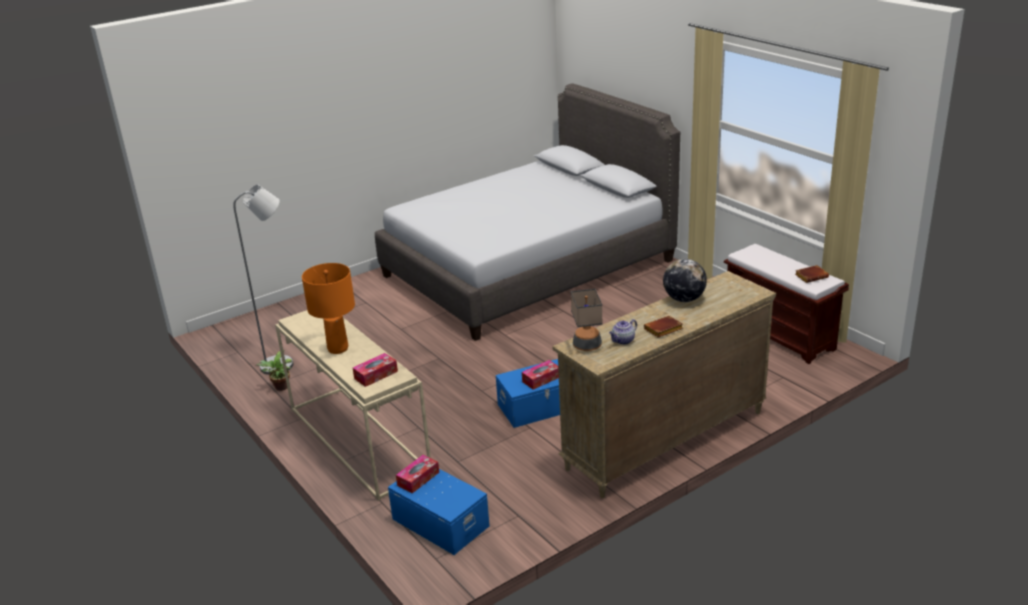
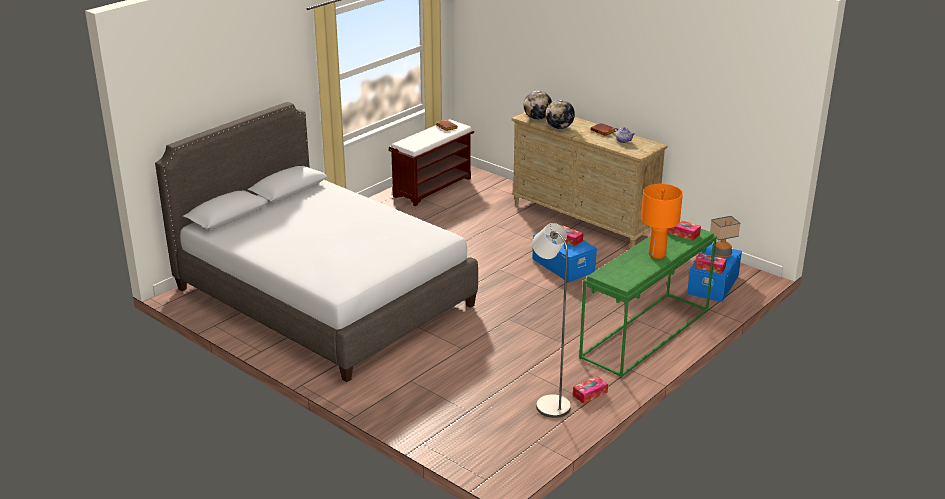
camera: 105 degrees left, 0 degrees up
(280, 388) = (590, 394): potted plant -> tissue box
(356, 441) = (646, 335): beige console table -> green console table
(587, 346) = (636, 150): table lamp -> table lamp (721, 254)
(723, 287) = (537, 118): none -> globe

